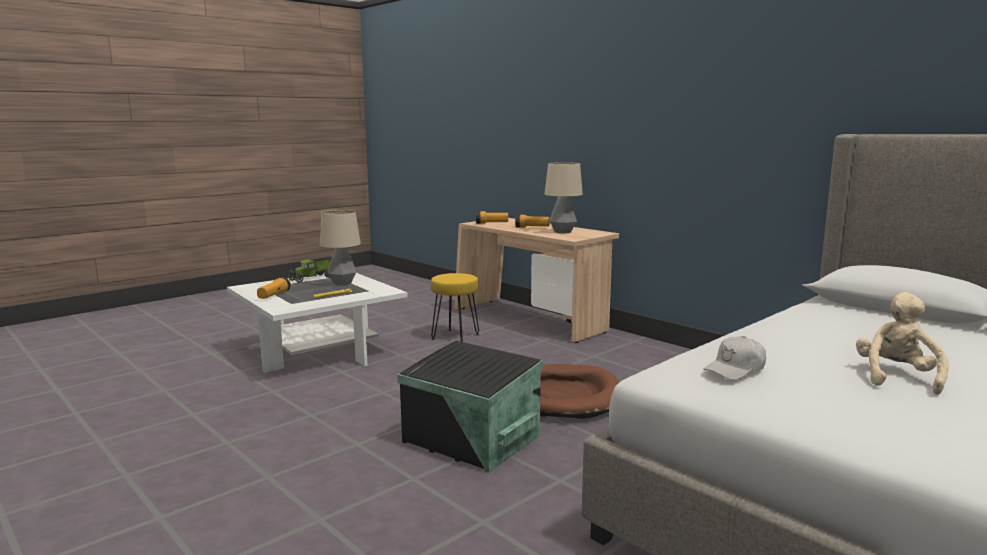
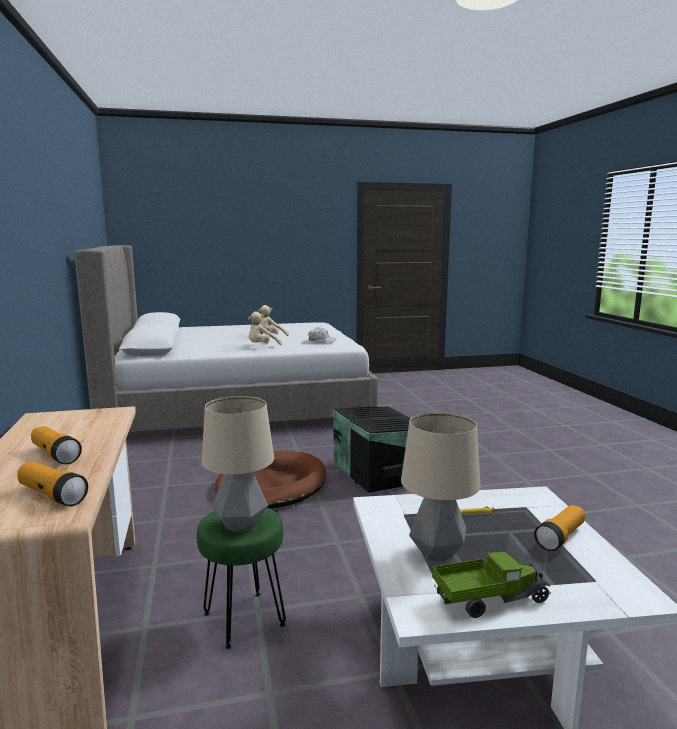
camera: 150 degrees left, 0 degrees up
(454, 337) = (245, 619): yellow stool -> green stool
(562, 232) = (72, 429): table lamp -> table lamp (240, 525)
(782, 338) = (262, 346): none -> beige plush toy

